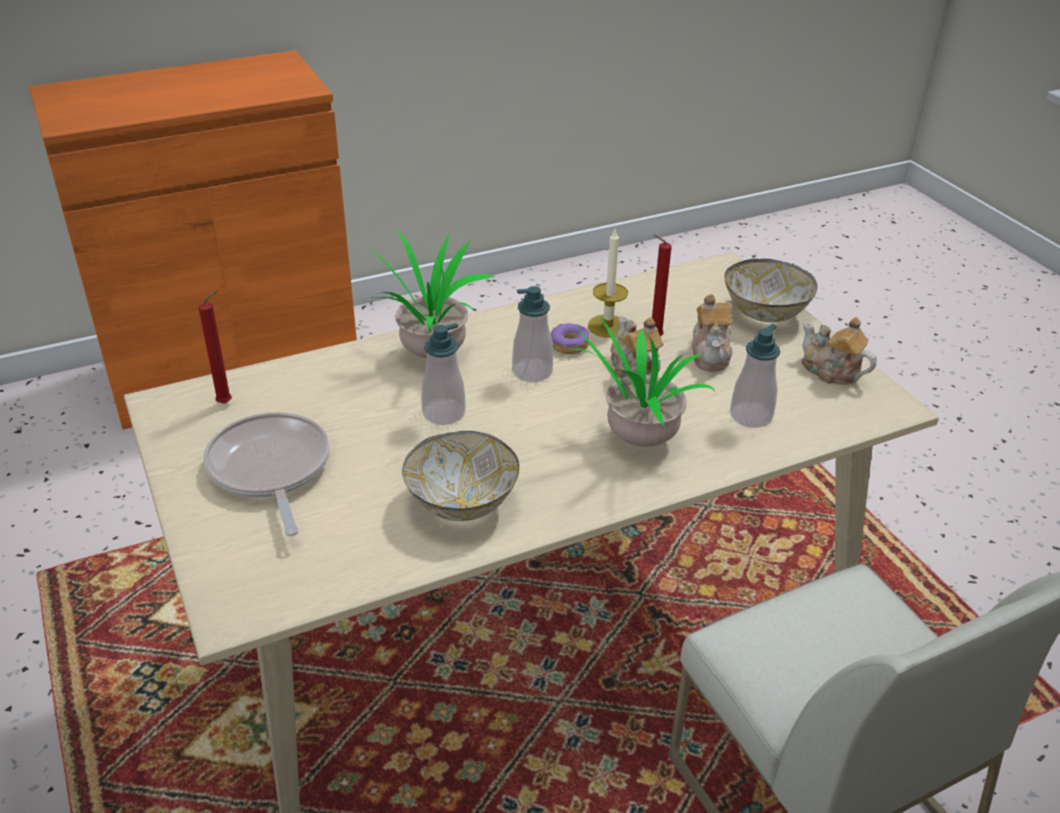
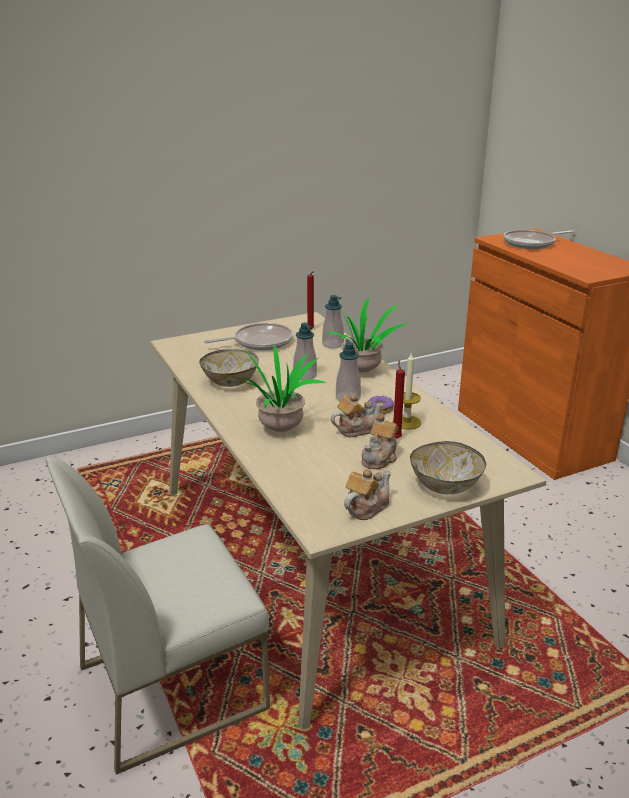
camera: 90 degrees right, 10 degrees down
(120, 100) = (531, 243): none -> frying pan
(711, 354) = (380, 458): teapot -> teapot turned 60 degrees counterclockwise
(751, 416) = (306, 468): soap dispenser -> soap dispenser (333, 344)

